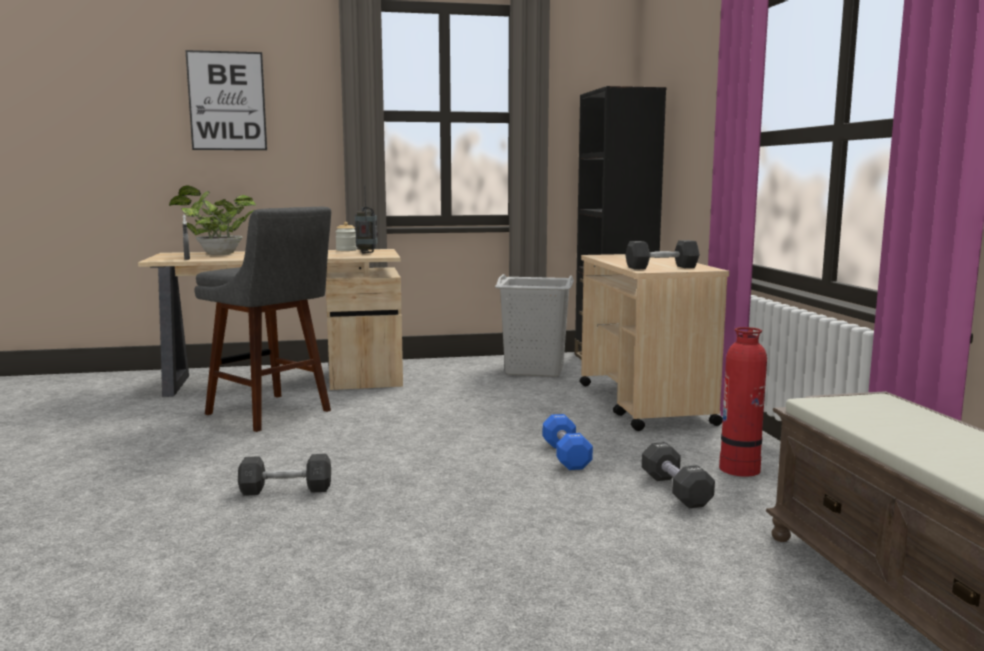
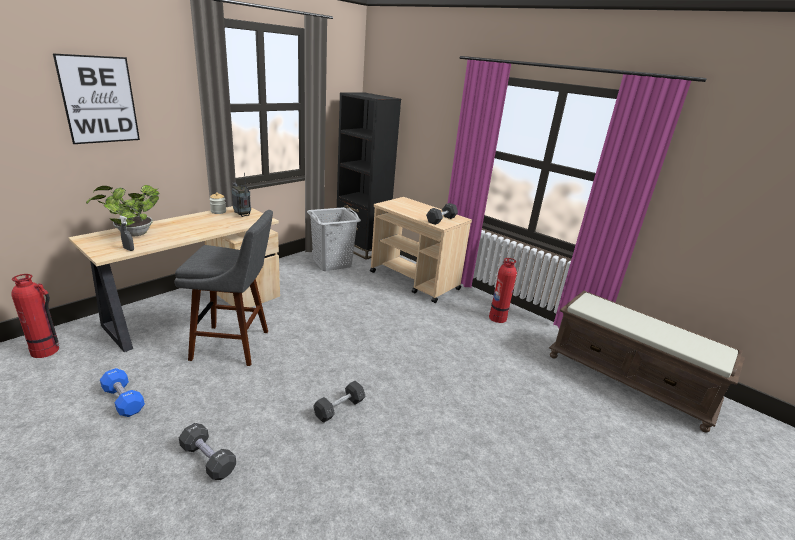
camera: 40 degrees left, 15 degrees up
(106, 383) = (45, 351): none -> fire extinguisher
(566, 456) = (429, 331): blue dumbbell -> blue dumbbell (123, 400)
(675, 490) = (493, 340): black dumbbell -> black dumbbell (208, 459)

